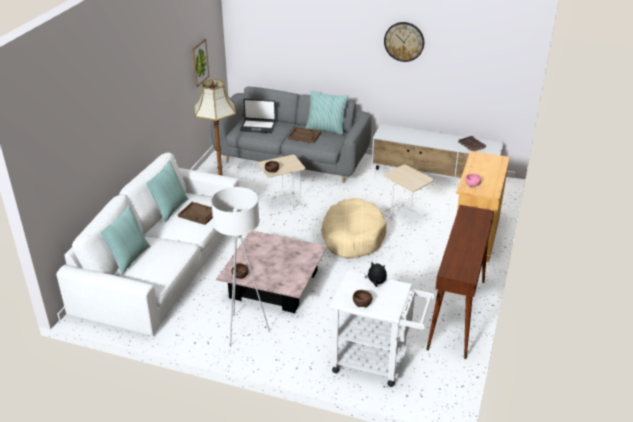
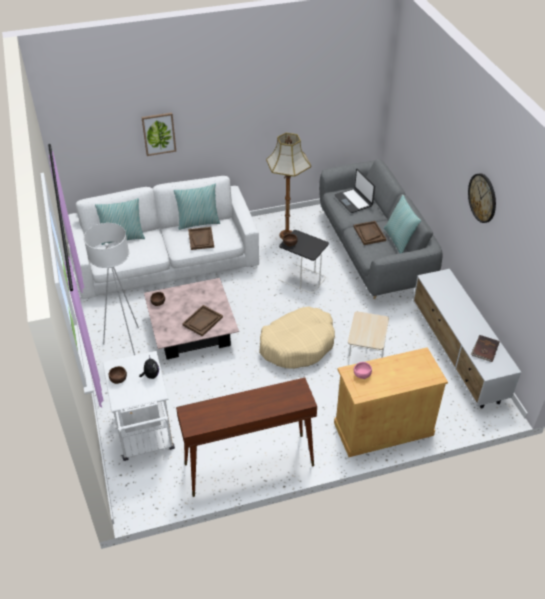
camera: 55 degrees right, 10 degrees up
(199, 62) = (328, 114): picture -> picture (159, 133)
(282, 204) = (301, 278): beige side table -> black side table
(294, 259) = (202, 321): none -> brown tray

